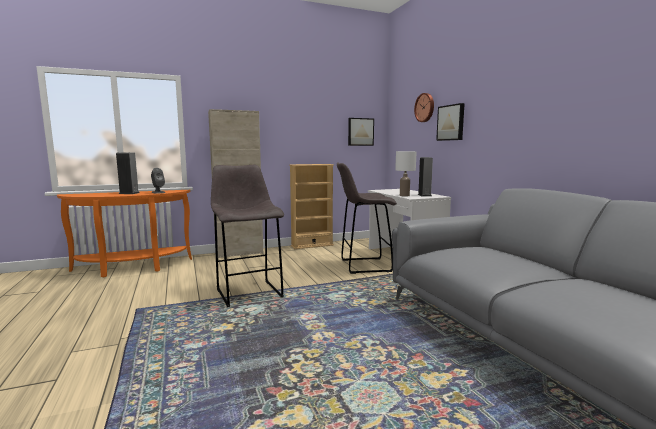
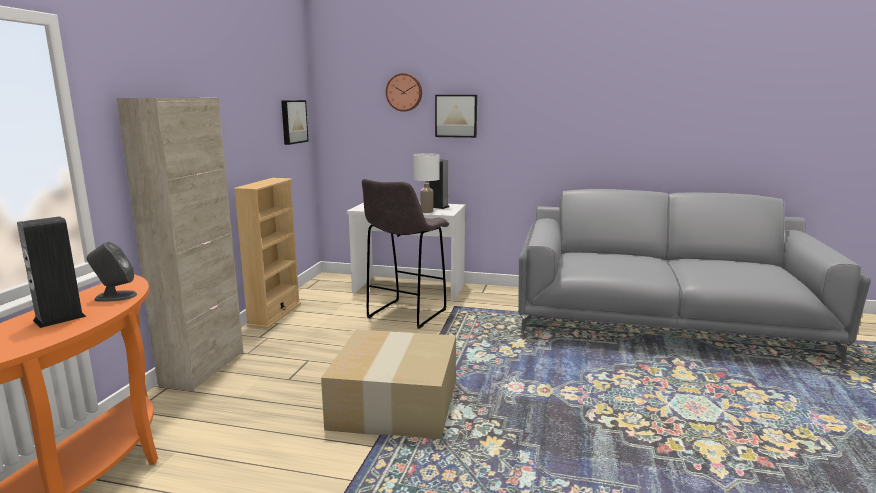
camera: 55 degrees left, 5 degrees up
(248, 292) = (393, 402): grey stool -> cardboard box

